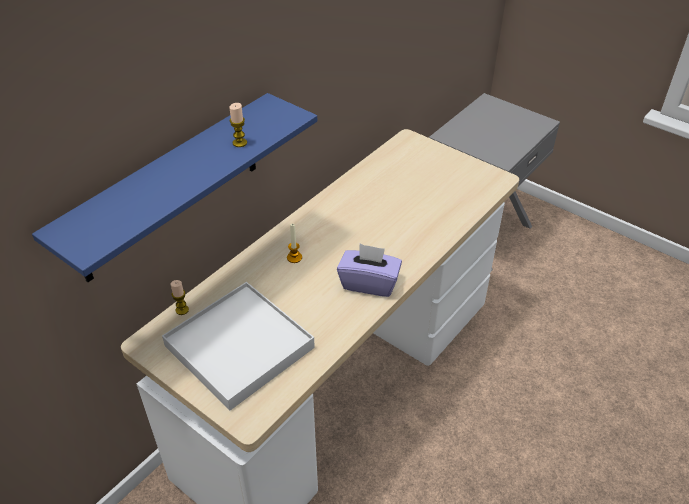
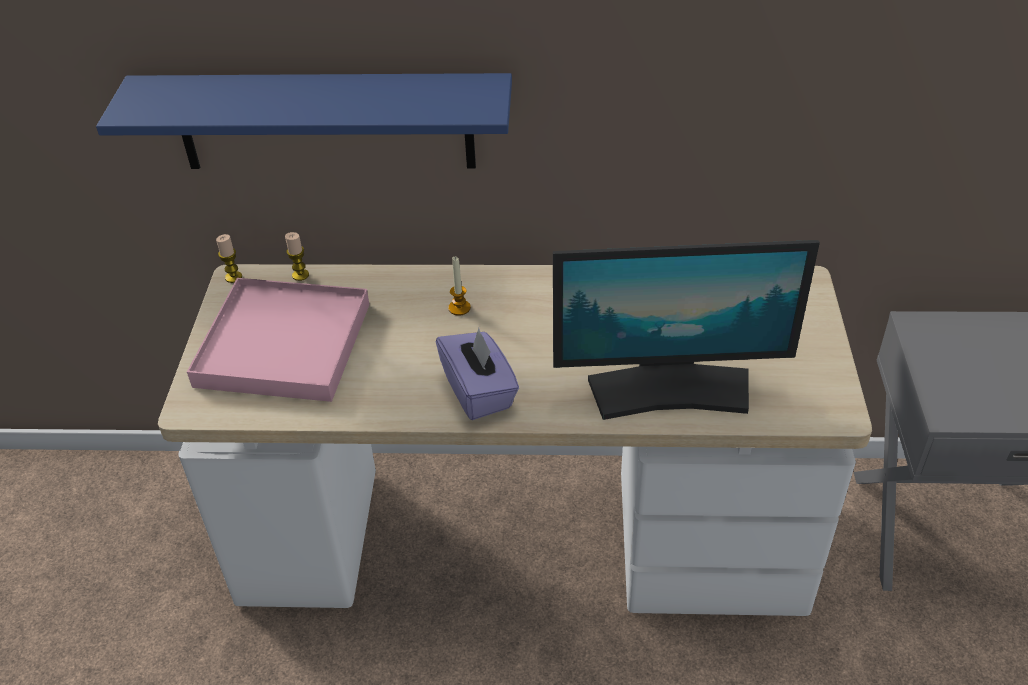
camera: 55 degrees right, 0 degrees up
(239, 143) = (387, 104): candle -> candle (233, 277)
(239, 346) = (284, 344): white tray -> pink tray
(436, 218) = (670, 390): none -> monitor

